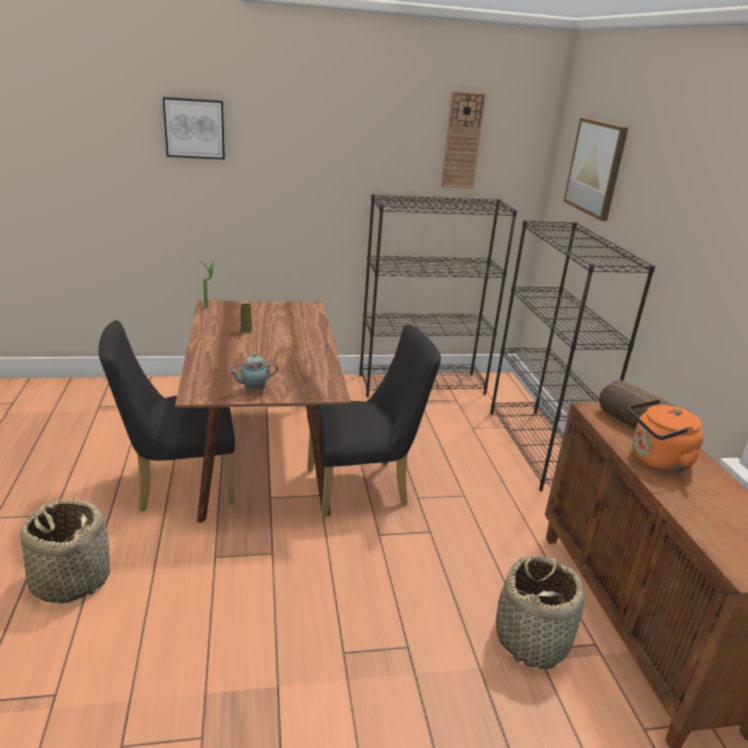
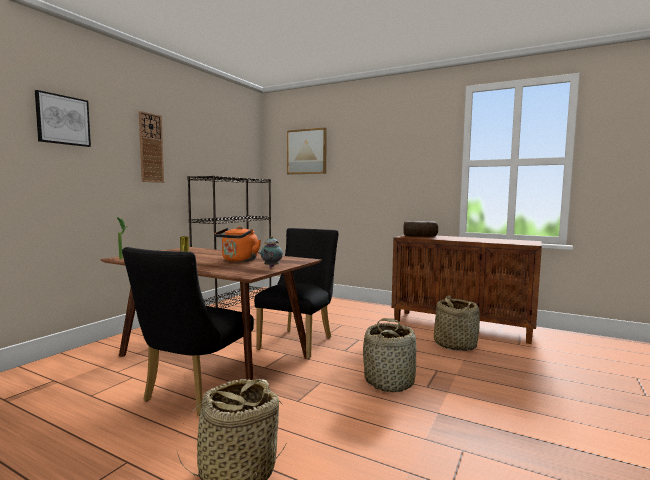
camera: 50 degrees left, 20 degrees down
(325, 611) = (389, 381): none -> basket
(462, 141) = (227, 145): wall clock -> wall clock (151, 148)
(538, 448) = (330, 302): black bookcase -> none
(656, 461) = (452, 238): orange kettle -> orange kettle (238, 260)

